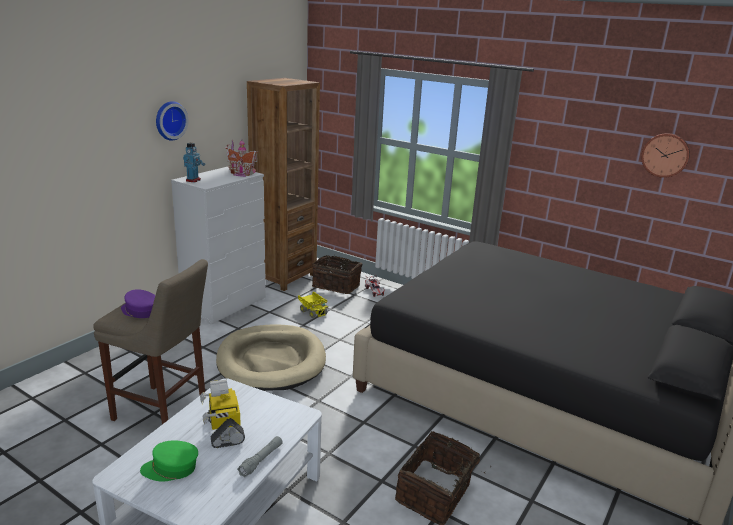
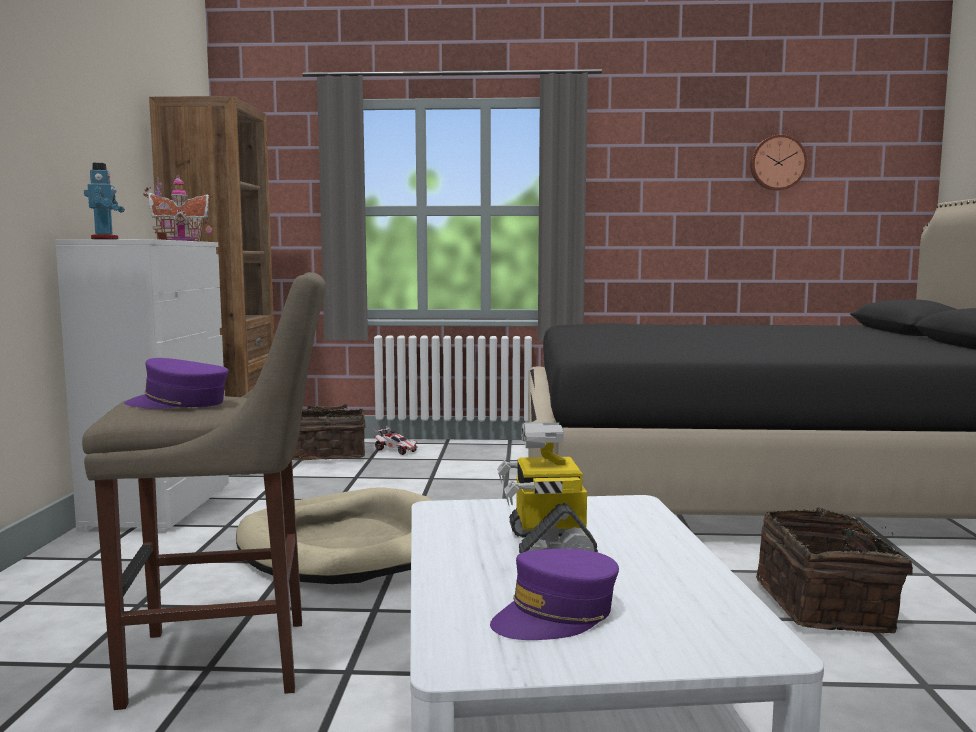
camera: 30 degrees left, 15 degrees down
(169, 120) = (47, 121): wall clock -> none
(170, 469) = (556, 615): green cap -> purple cap
(224, 430) = (547, 548): toy robot -> toy robot turned 45 degrees clockwise
(261, 460) = (685, 558): grey flashlight -> none
(313, 311) = (333, 484): toy truck -> none

